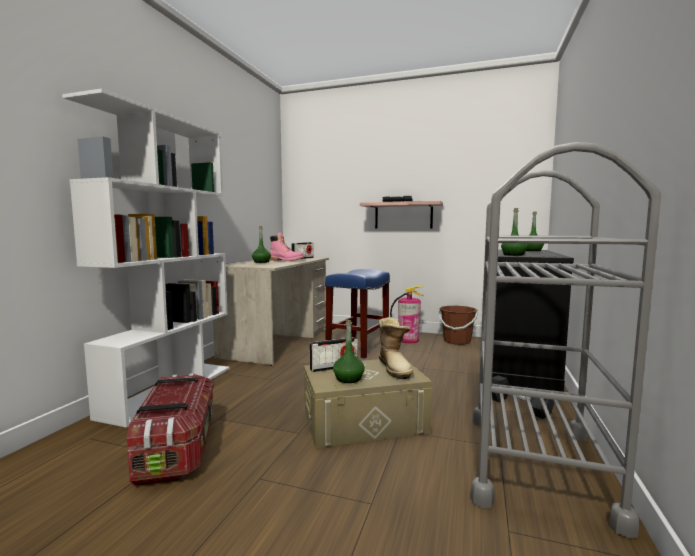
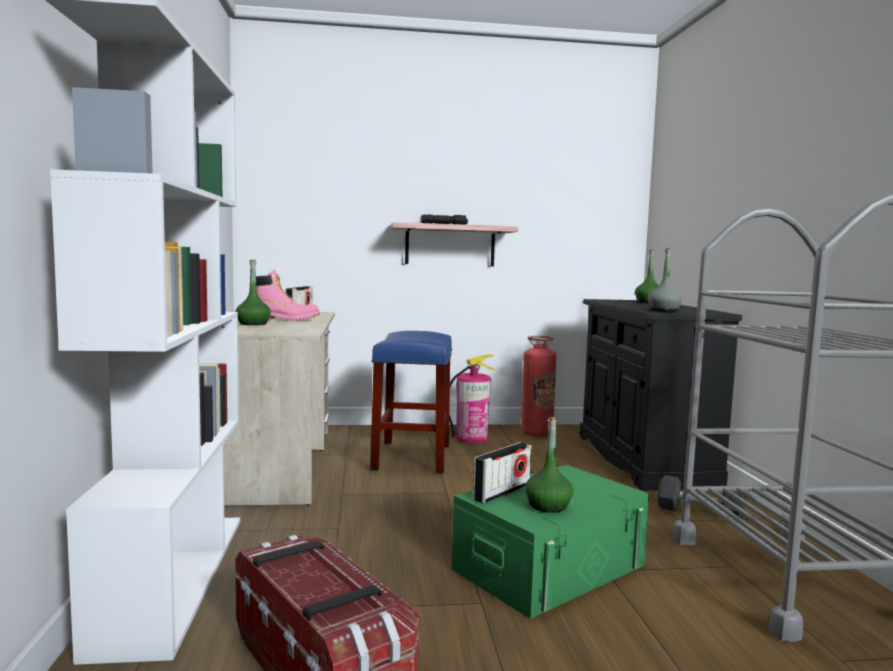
camera: 25 degrees left, 0 degrees up
(364, 421) = (549, 567): beige storage box -> green storage box
(395, 368) = (582, 481): boot -> none
(457, 341) = (536, 433): brown bucket -> fire extinguisher
(513, 255) = (664, 310): green bottle -> grey bottle

